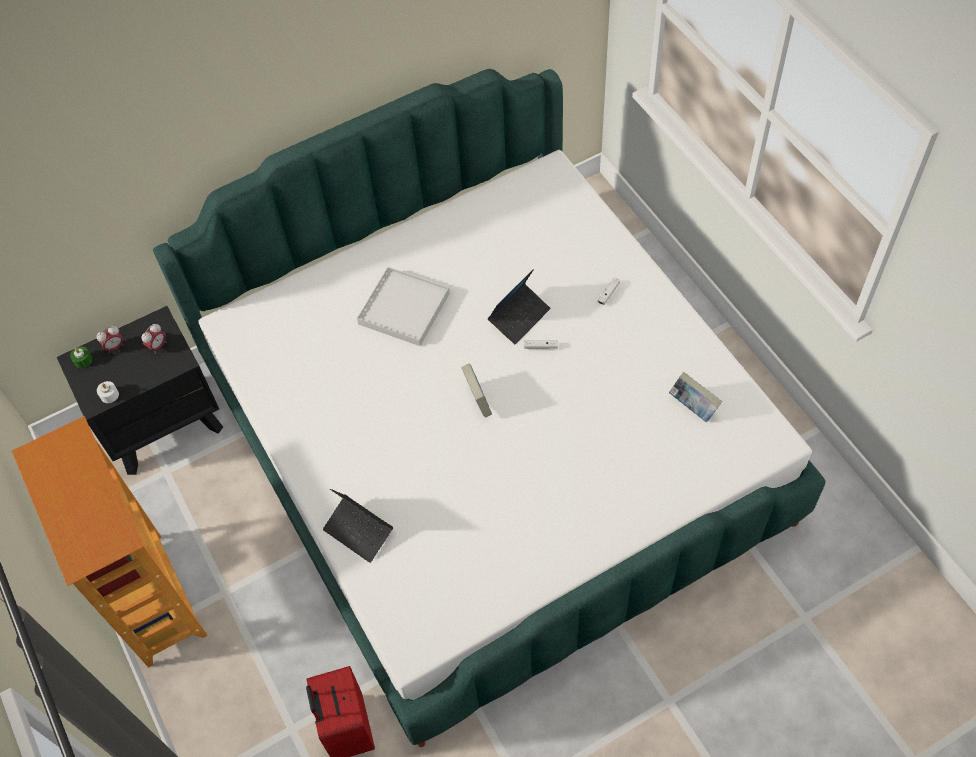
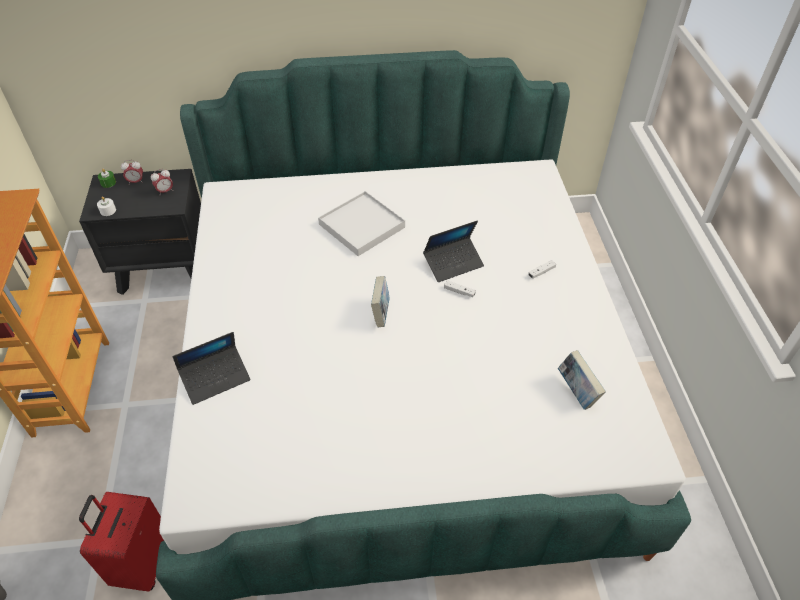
camera: 20 degrees right, 10 degrees down
(359, 531) = (215, 378): laptop -> laptop turned 90 degrees counterclockwise

